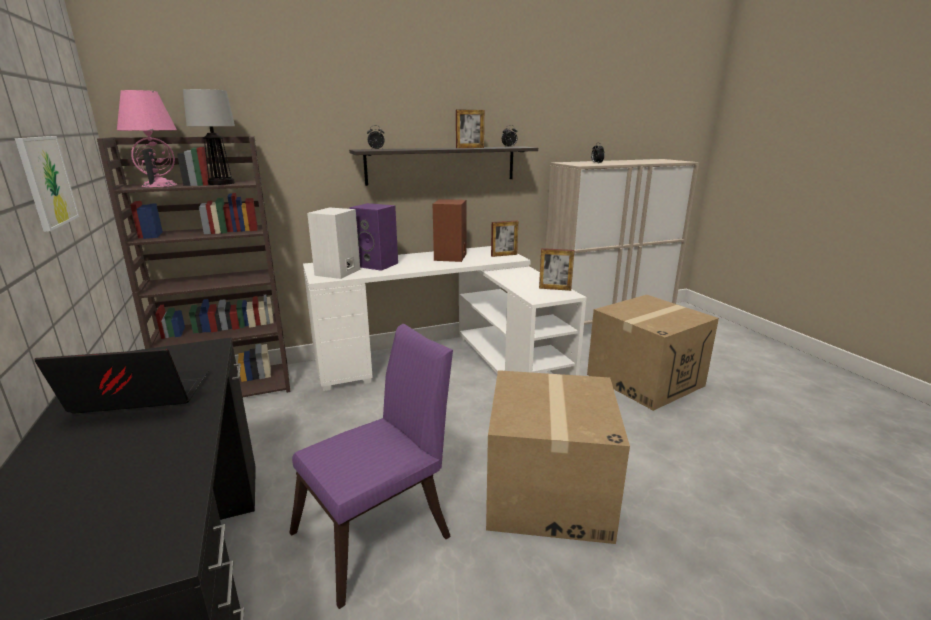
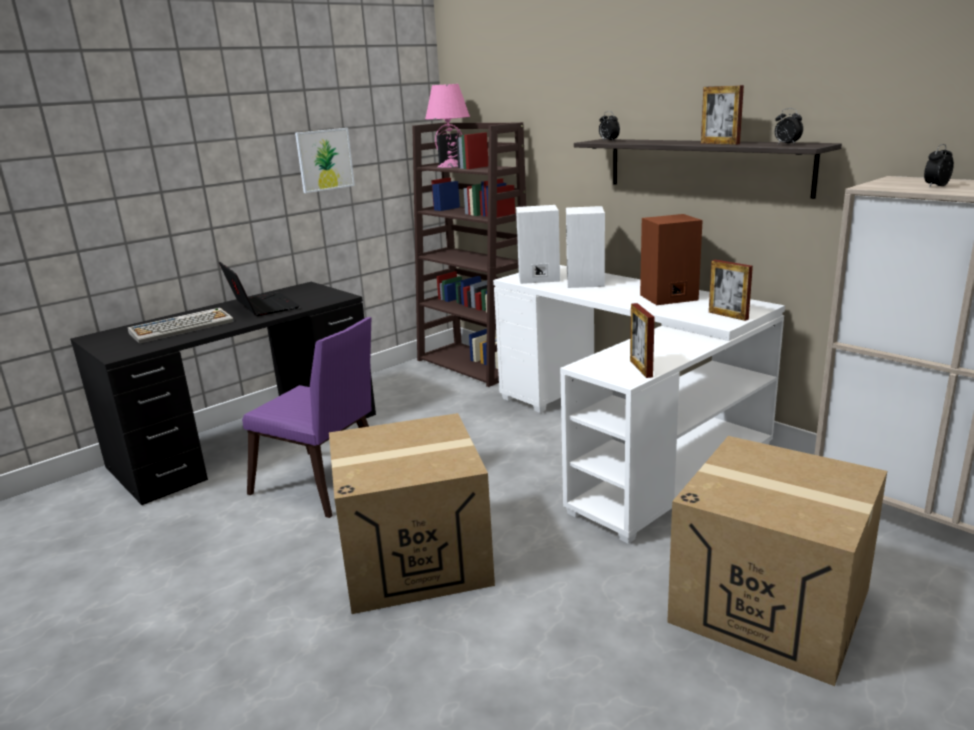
camera: 70 degrees right, 0 degrees up
(110, 474) = (182, 327): none -> keyboard
(221, 183) = (482, 168): table lamp -> none
(377, 264) = (586, 282): purple speaker -> white speaker

